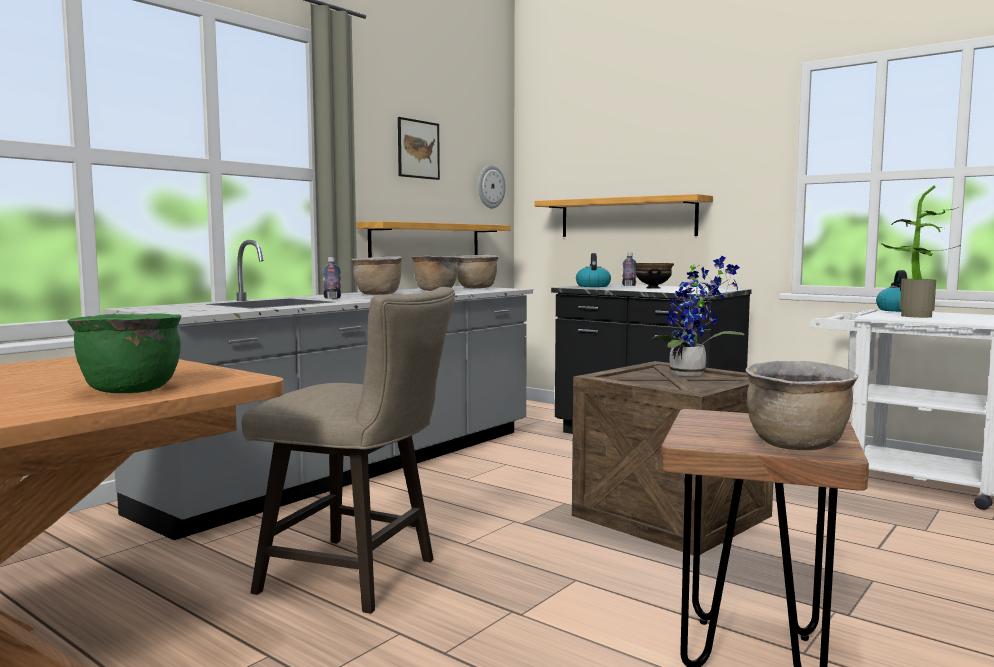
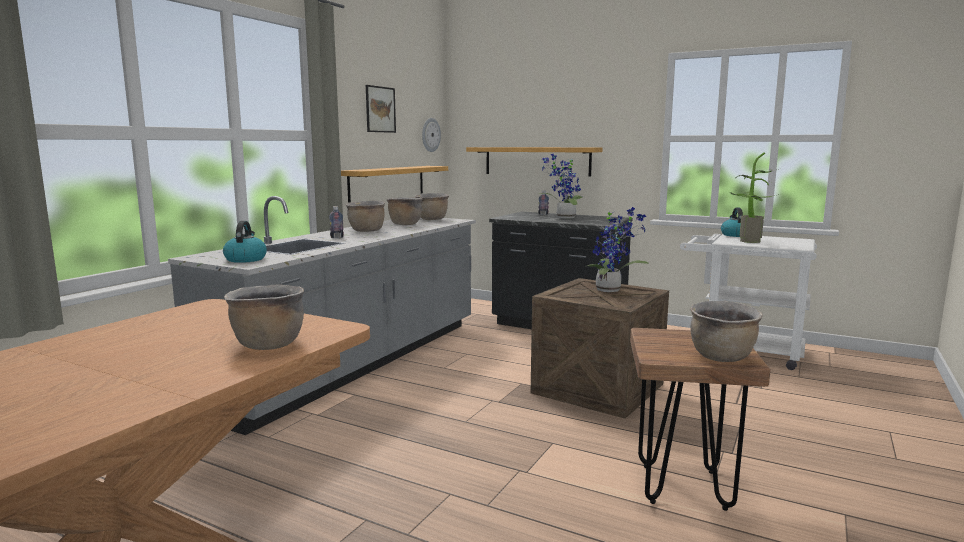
camera: 10 degrees left, 5 degrees up
(130, 390) = (268, 344): green cooking pot -> brown cooking pot
(360, 577) = (402, 453): beige stool -> none
(593, 286) = (518, 216): kettle -> kettle (245, 259)
(652, 288) = (563, 218): black bowl -> potted plant

